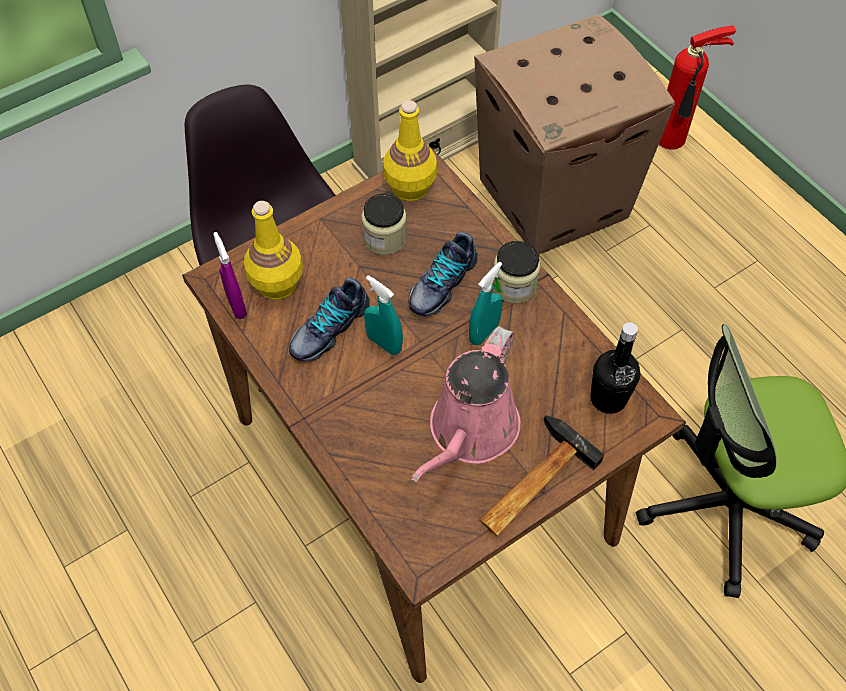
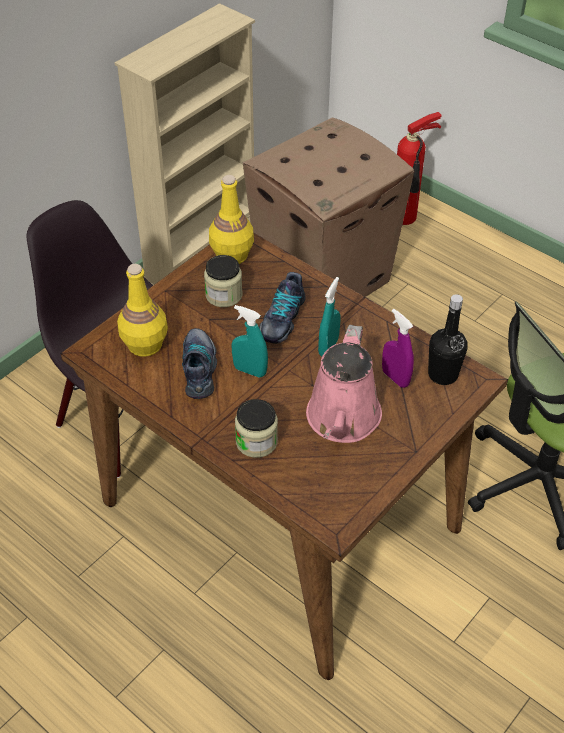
camera: 15 degrees left, 10 degrees down
(236, 305) = (116, 366): purple spray bottle -> purple spray bottle (395, 378)
(328, 328) = (200, 368): shoe -> shoe turned 150 degrees clockwise
(514, 286) = (341, 309): jar -> jar (256, 441)
(530, 483) = (403, 446): hammer -> none

